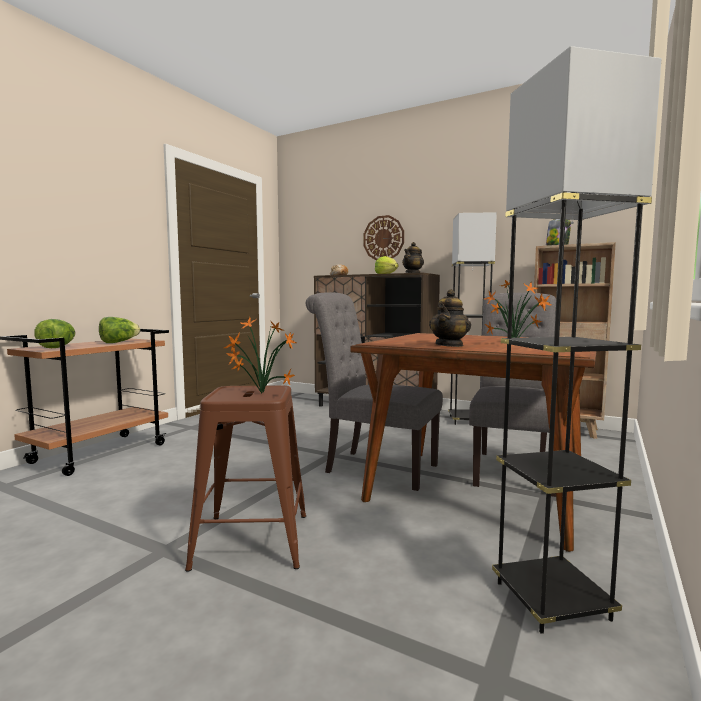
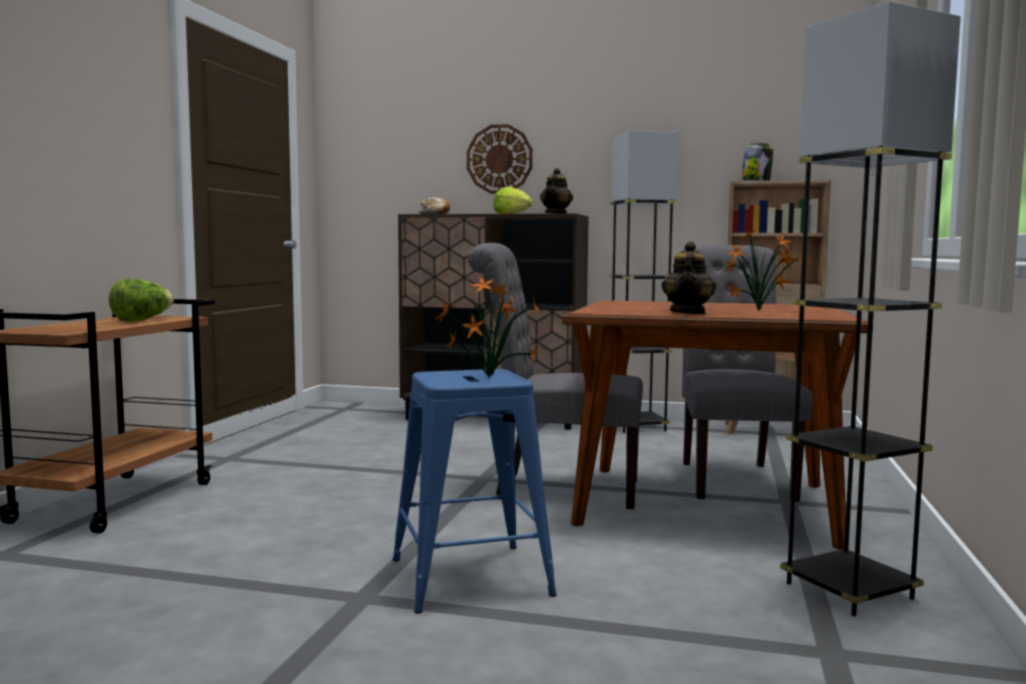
camera: 15 degrees left, 0 degrees up
(58, 347) = (64, 328): lettuce -> none
(251, 540) = (469, 576): brown stool -> blue stool

